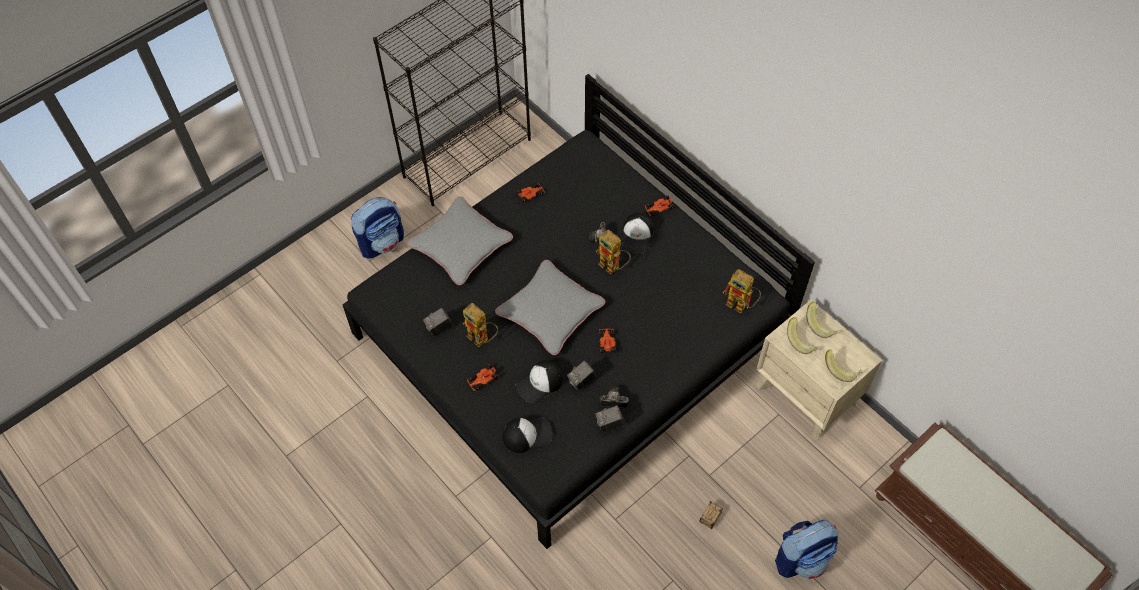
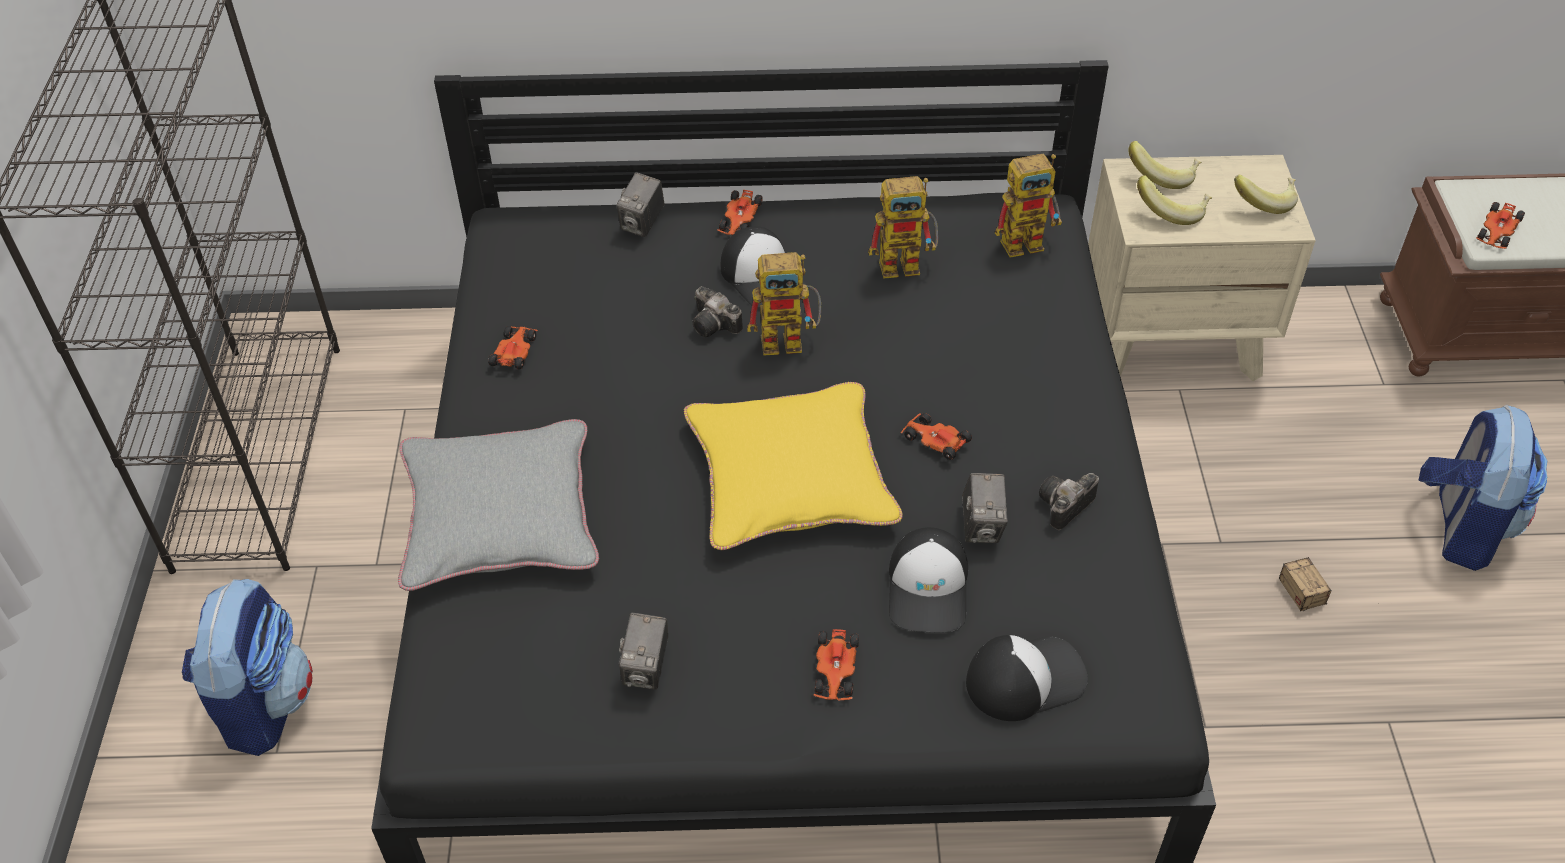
camera: 50 degrees left, 10 degrees down
(482, 339) = (742, 615): toy robot -> toy robot (908, 263)
(527, 434) = (1025, 678): cap -> cap turned 45 degrees clockwise
(550, 311) = (790, 477): grey pillow -> yellow pillow
(610, 424) = (1110, 542): camera -> camera (642, 223)
(928, 468) = (1497, 232): none -> toy car

